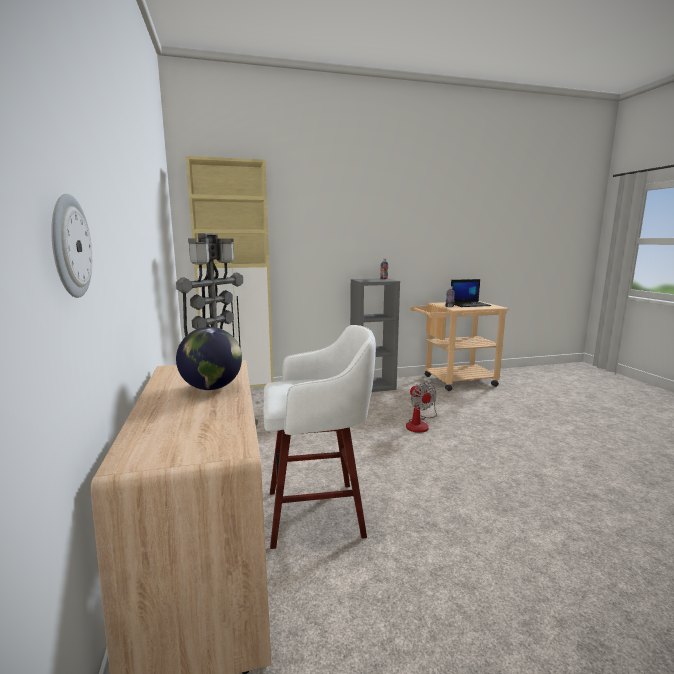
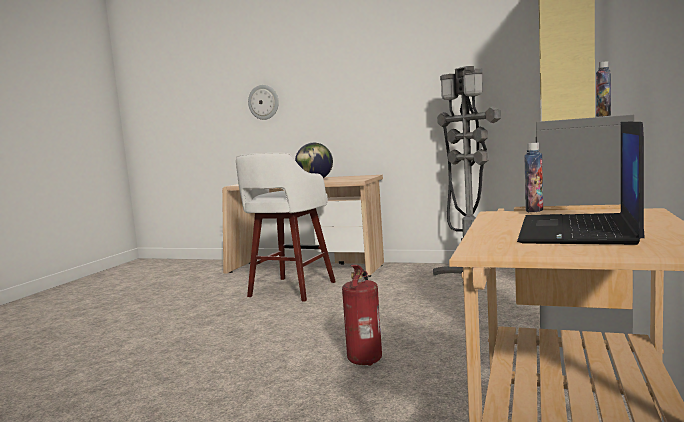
camera: 125 degrees right, 5 degrees down
(420, 424) = (366, 359): fan -> fire extinguisher

